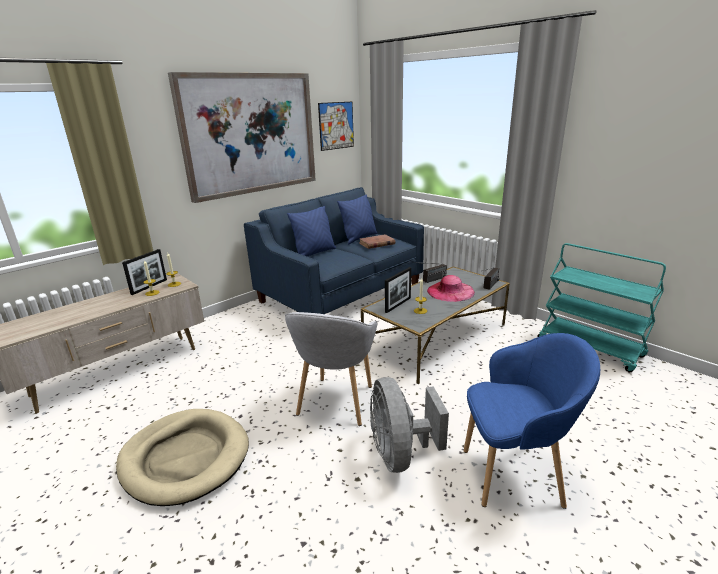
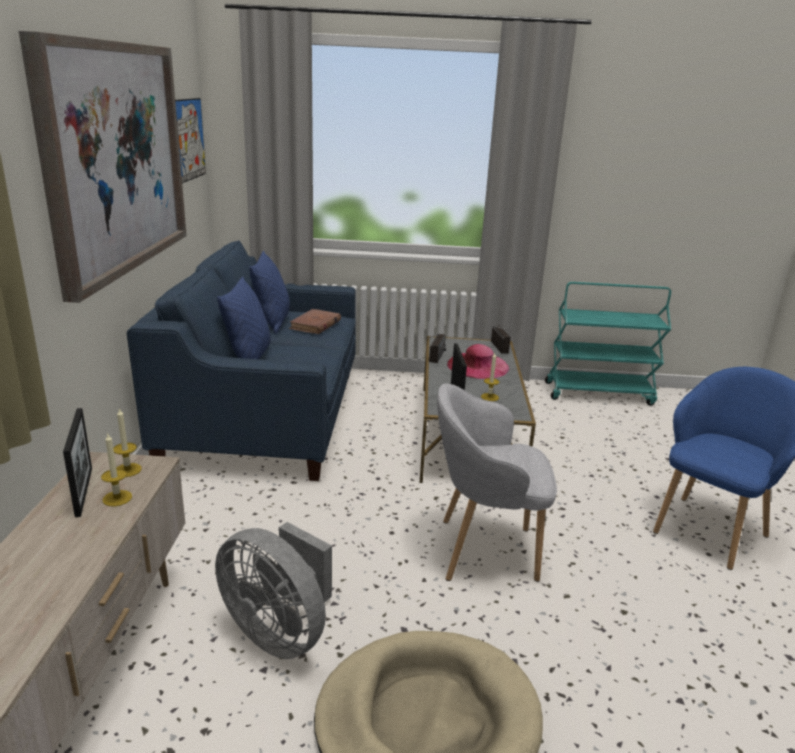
camera: 45 degrees left, 0 degrees up
(336, 402) = (483, 550): grey armchair -> grey armchair turned 120 degrees clockwise
(400, 453) = (617, 565): grey fan -> grey fan (279, 631)

